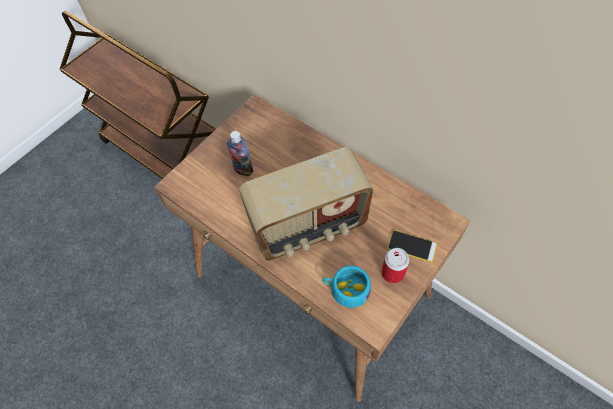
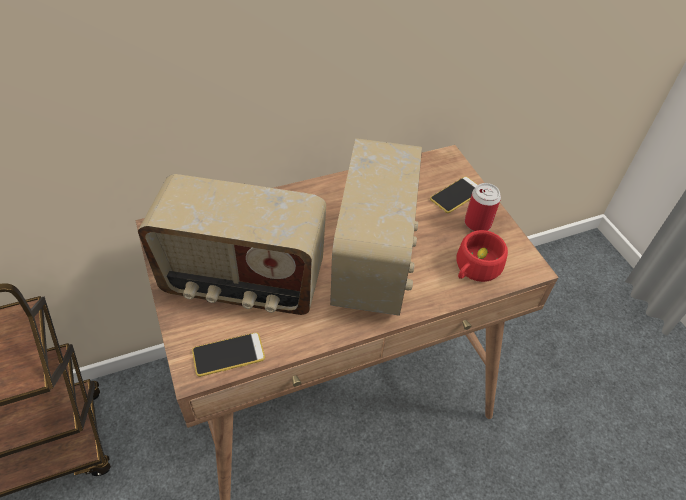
camera: 65 degrees left, 10 degrees down
(192, 192) = (228, 354): none -> phone
(243, 169) = (243, 283): bottle -> radio
(345, 290) = (474, 269): turquoise cup -> red cup

